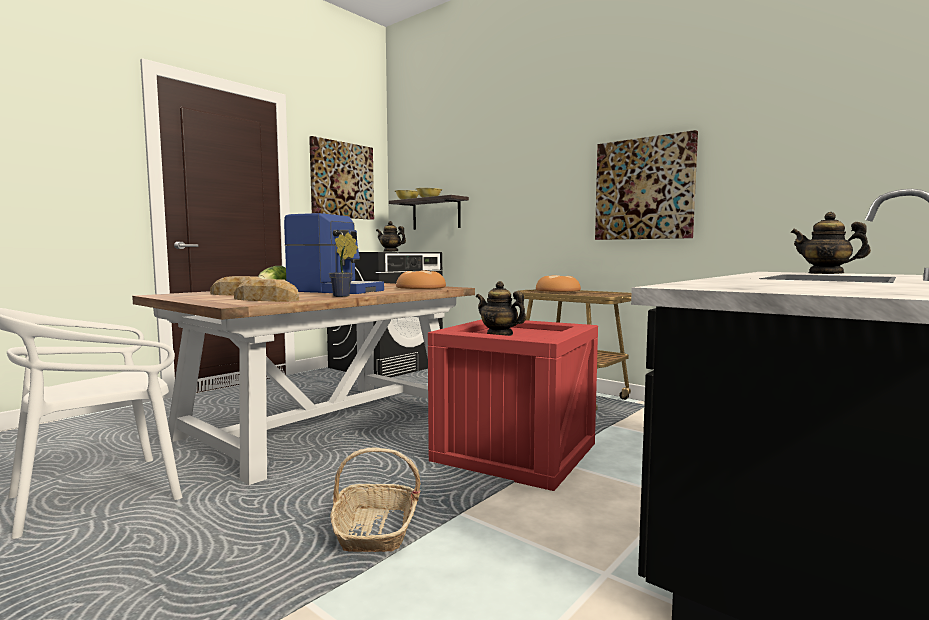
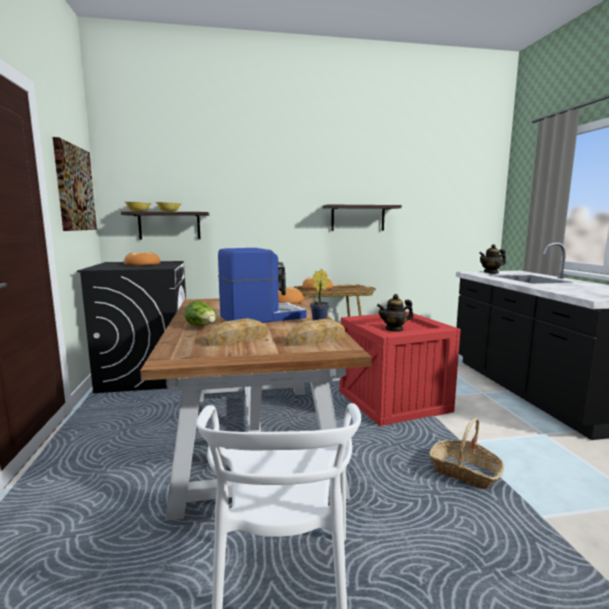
camera: 50 degrees left, 5 degrees up
(390, 251) = (142, 264): teapot -> bread
(644, 189) = (358, 218): picture -> shelf

